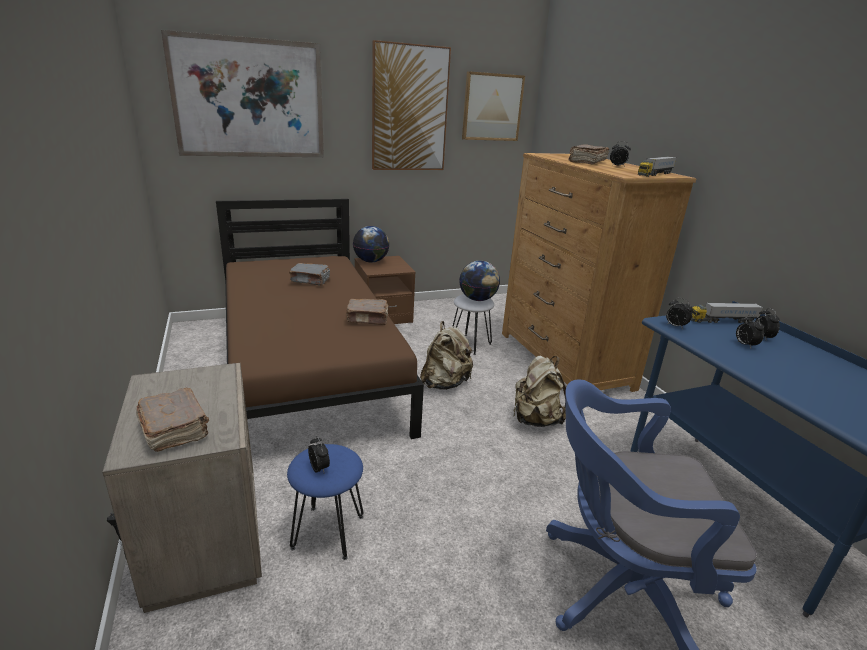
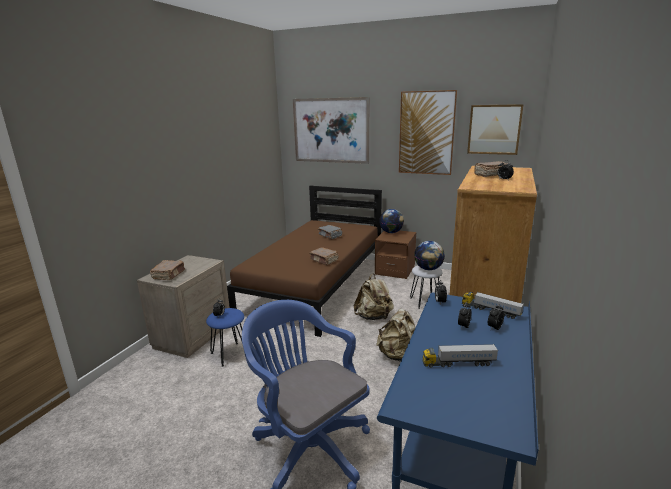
camera: 45 degrees right, 5 degrees down
(655, 174) = (505, 188): toy truck -> toy truck (458, 363)

